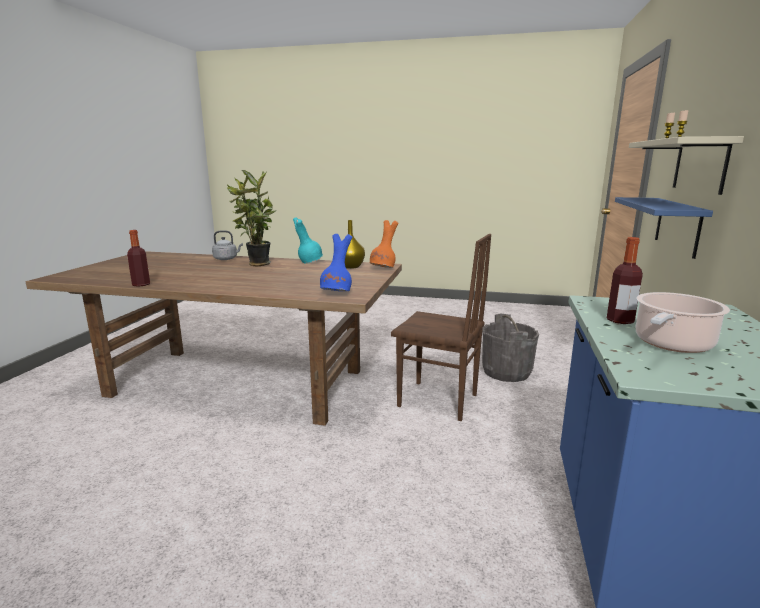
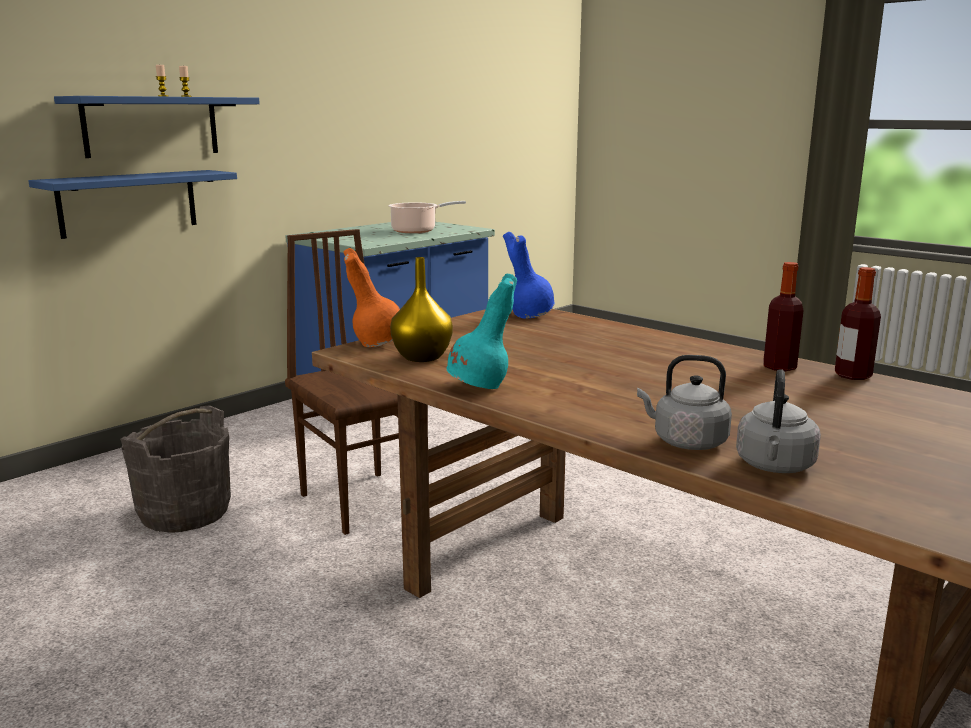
camera: 150 degrees left, 0 degrees up
(200, 258) = (774, 466): none -> grey kettle
(257, 264) = (609, 399): potted plant -> none
(620, 320) = (398, 237): bottle -> bottle (779, 367)
(700, 165) = (151, 126): beige shelf -> blue shelf

